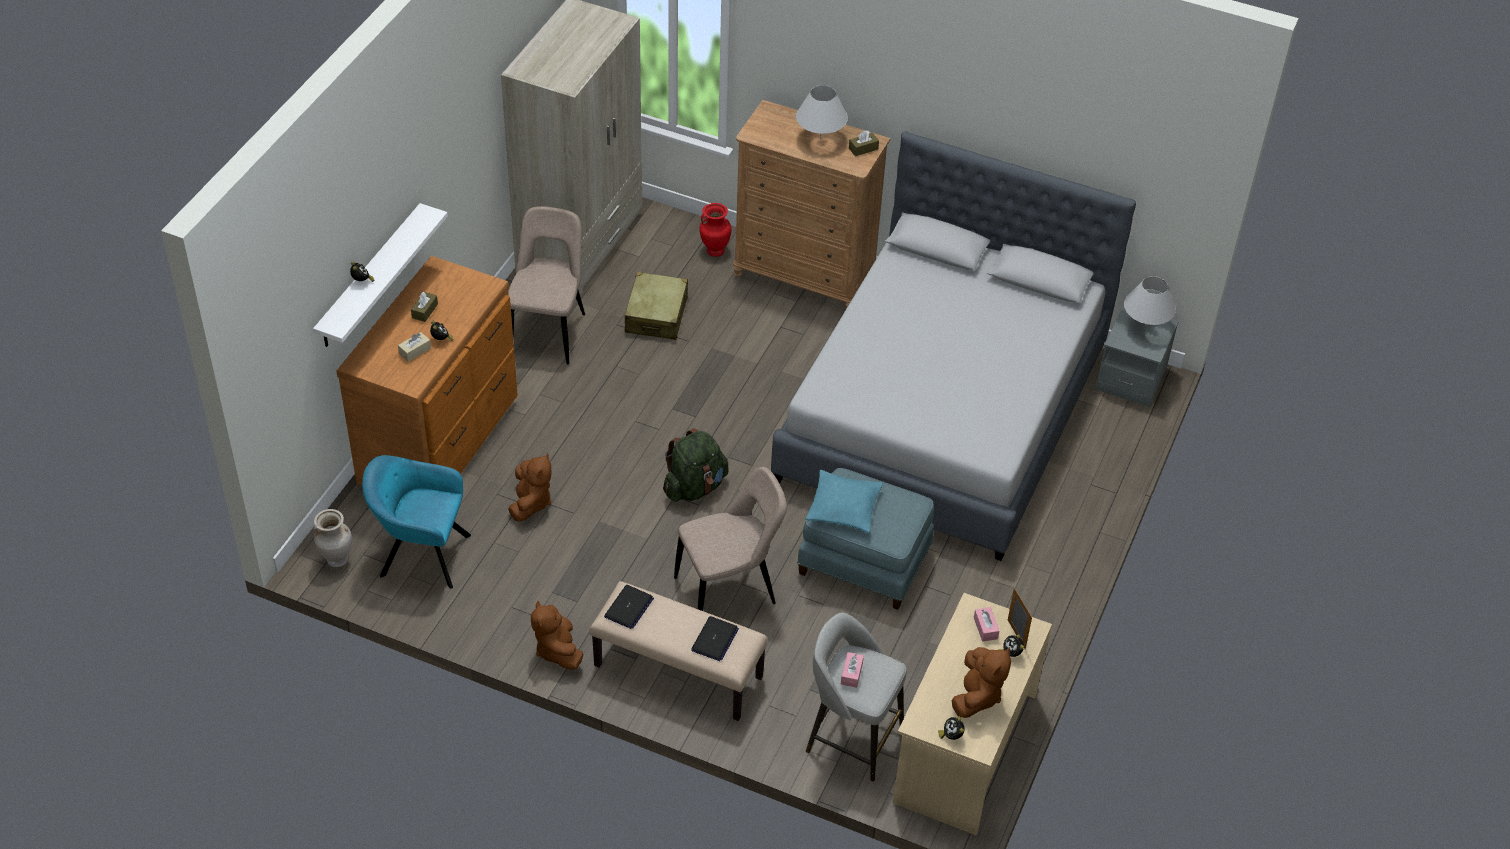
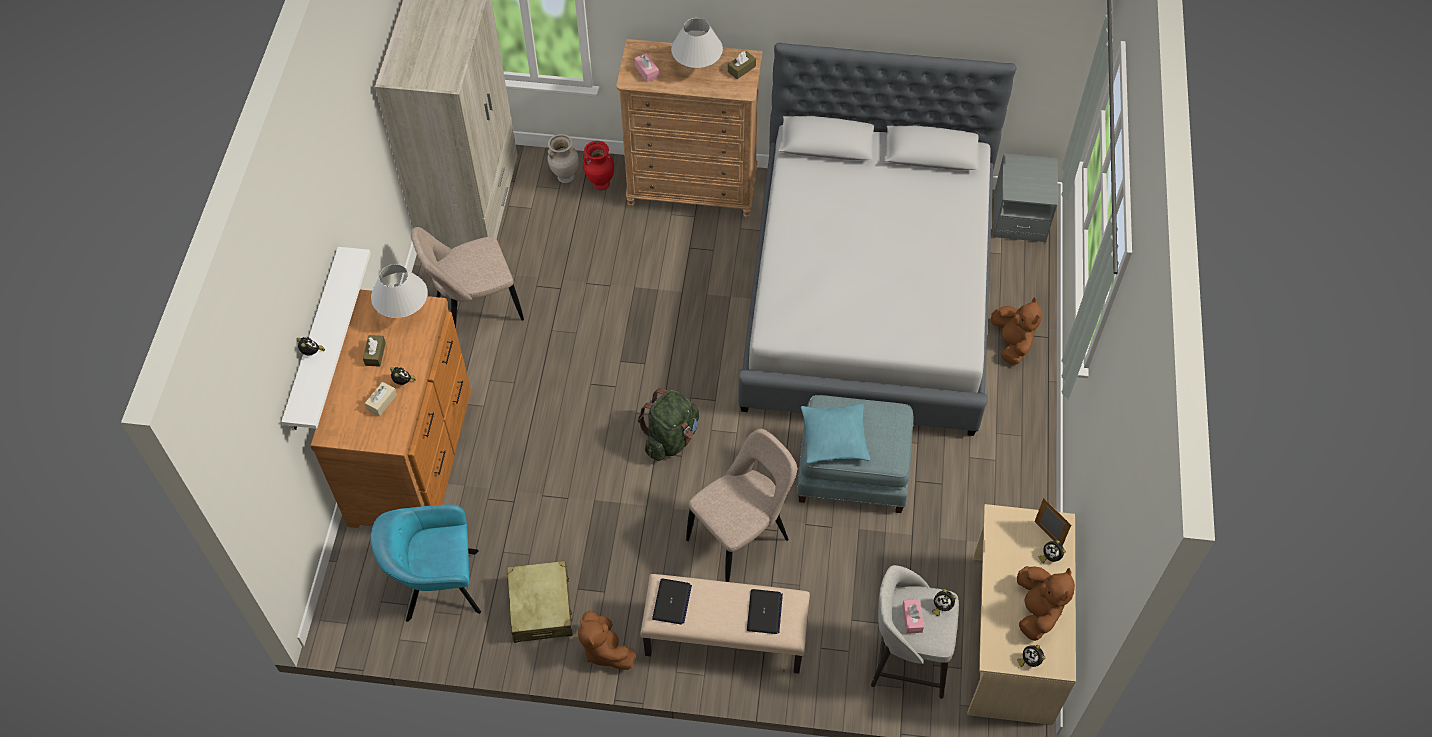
camera: 15 degrees left, 10 degrees up
(337, 559) = (358, 615): beige vase -> beige vase (565, 177)
(530, 502) = (523, 499): brown plush toy -> brown plush toy (1012, 343)
(549, 331) = (475, 310): beige chair -> beige chair turned 105 degrees counterclockwise
(656, 315) = (570, 266): beige suitcase -> beige suitcase (541, 607)
(885, 671) = (941, 606): none -> alarm clock
(985, 628) = (1018, 536): pink tissue box -> pink tissue box (647, 71)
(1144, 327) = (1030, 171): white table lamp -> white table lamp (404, 312)

